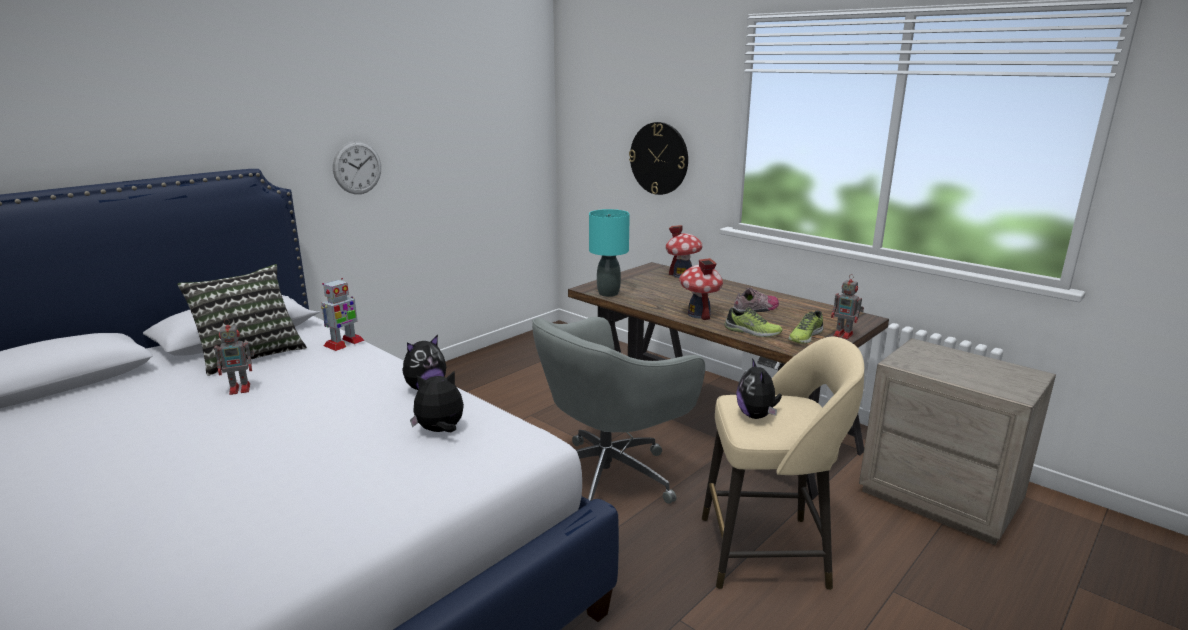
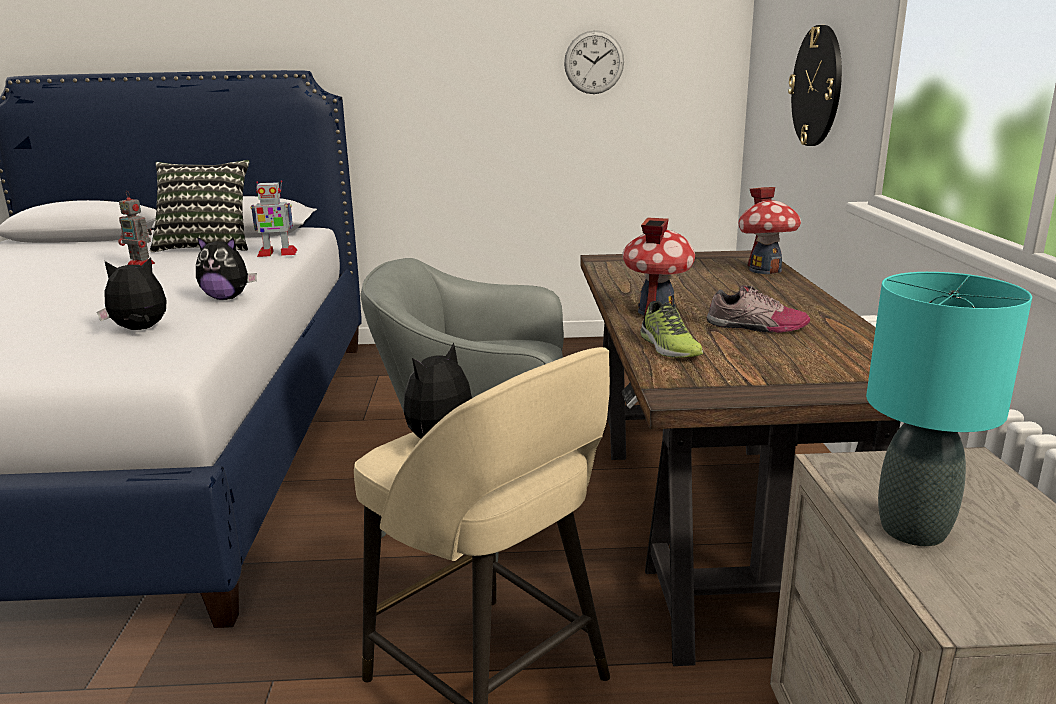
camera: 45 degrees right, 0 degrees up
(357, 168) = (432, 82): wall clock -> wall clock (594, 62)
(440, 431) = (140, 330): plush toy -> plush toy turned 45 degrees counterclockwise
(608, 293) = (610, 268): turquoise table lamp -> turquoise table lamp (914, 530)
(805, 336) = (731, 374): shoe -> none
(844, 335) = (808, 392): toy robot -> none

